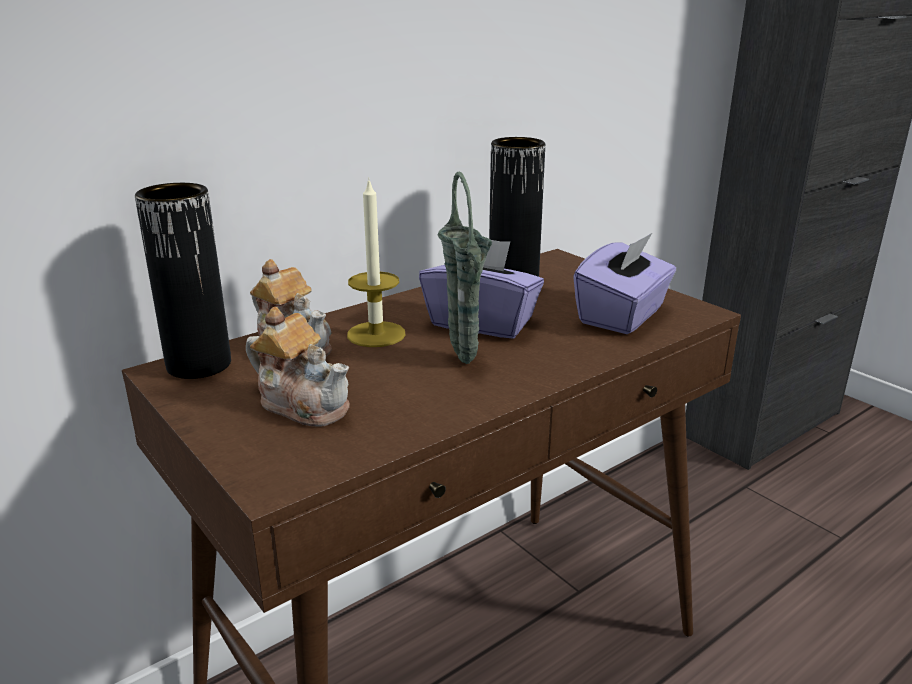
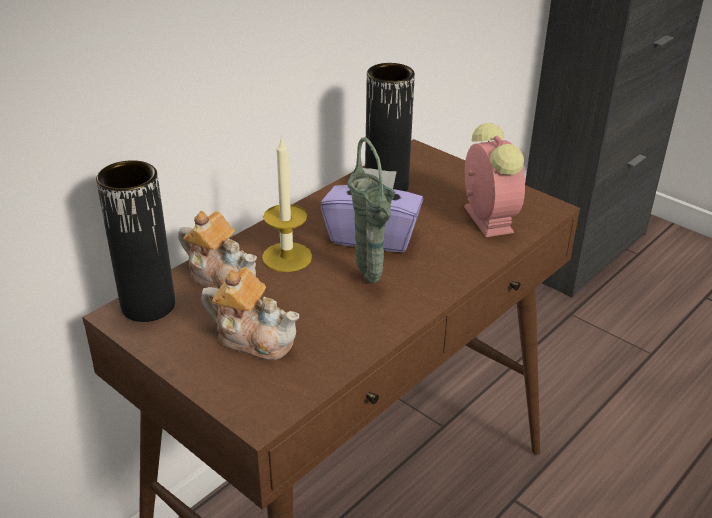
camera: 10 degrees left, 10 degrees up
(622, 316) = (486, 218): purple tissue box -> alarm clock

